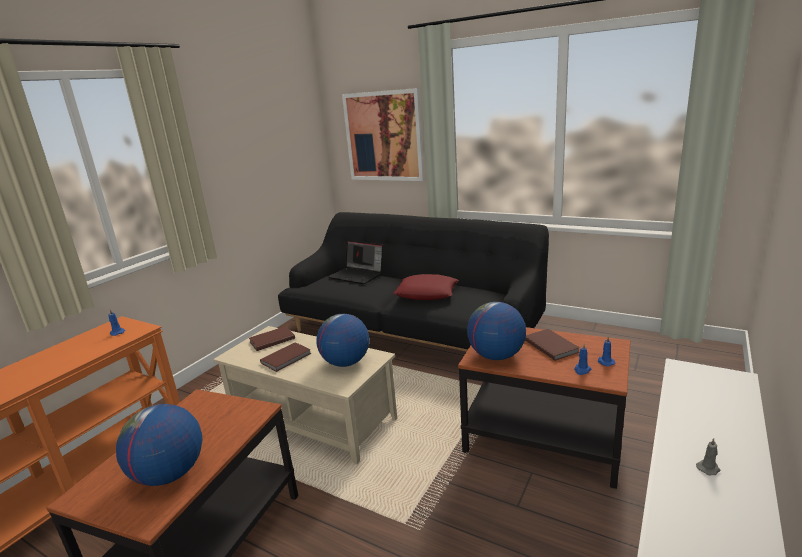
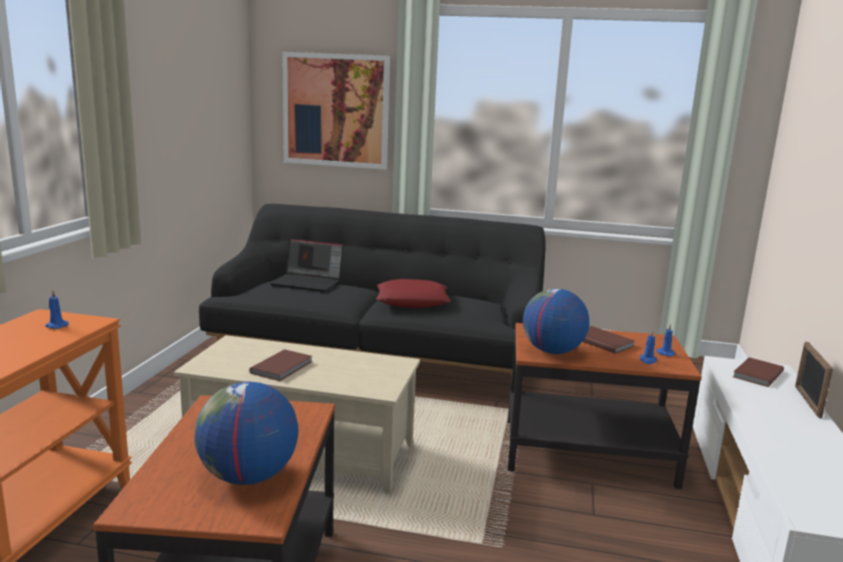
camera: 20 degrees left, 5 degrees down
(271, 340) = (243, 349): brown book -> brown book (756, 374)
(345, 363) = (365, 369): globe -> none
(708, 468) = (794, 436): grey candle -> none
(751, 423) = (807, 402): none -> picture frame

